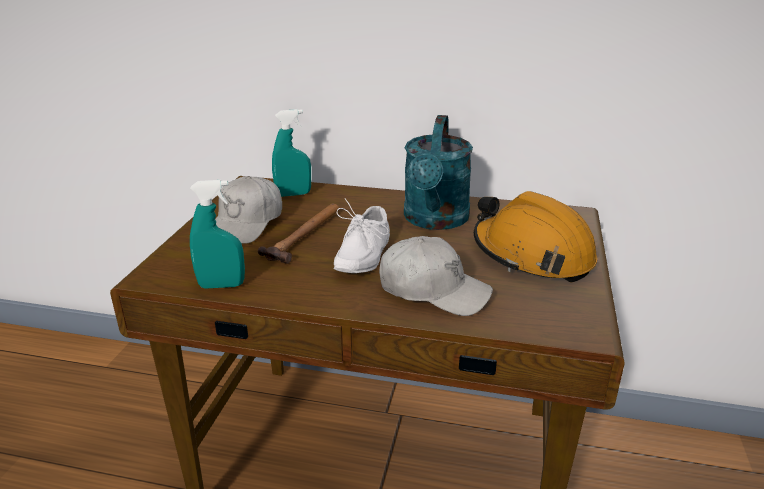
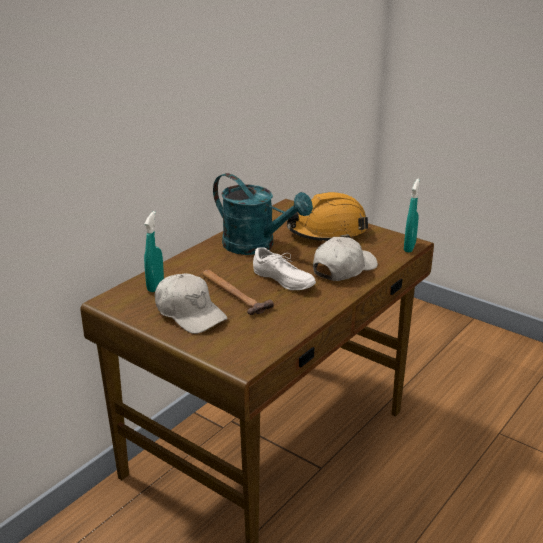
camera: 65 degrees left, 0 degrees up
(221, 285) = (281, 336): turquoise spray bottle -> turquoise spray bottle (409, 247)

